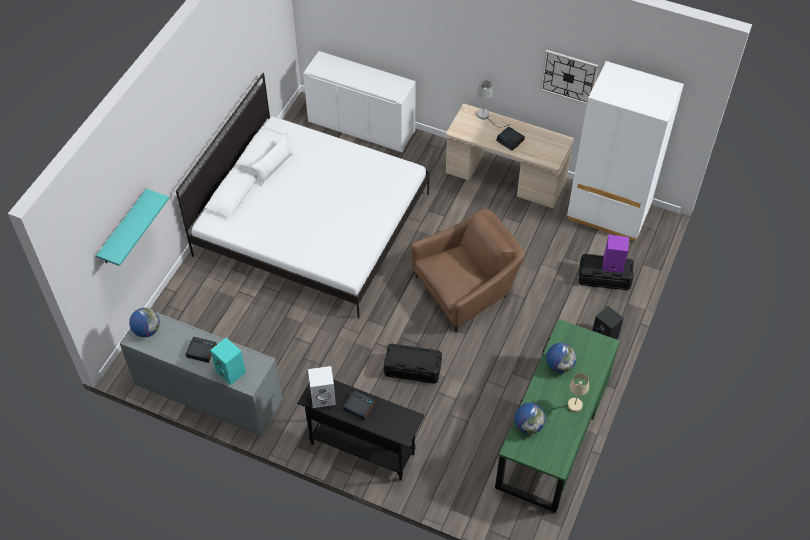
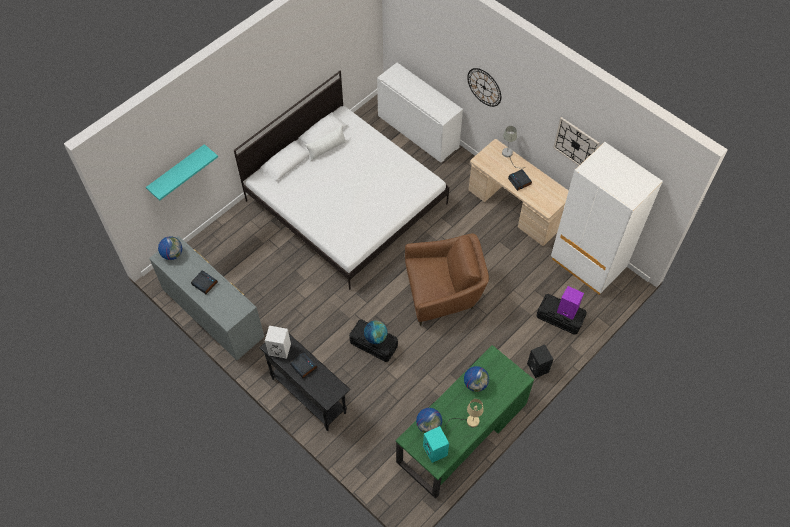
camera: 20 degrees right, 5 degrees up
(231, 372) = (219, 307): turquoise speaker -> turquoise speaker (435, 451)
(416, 357) = (375, 337): none -> globe
(440, 45) = (484, 87): none -> wall clock

